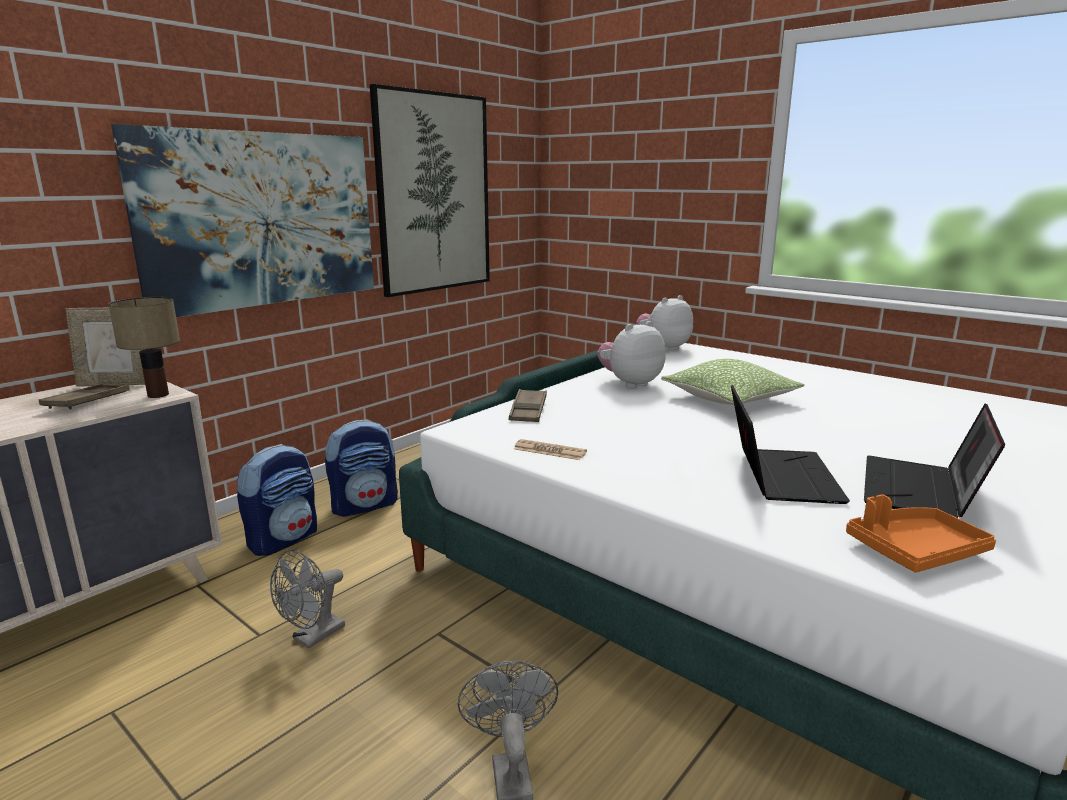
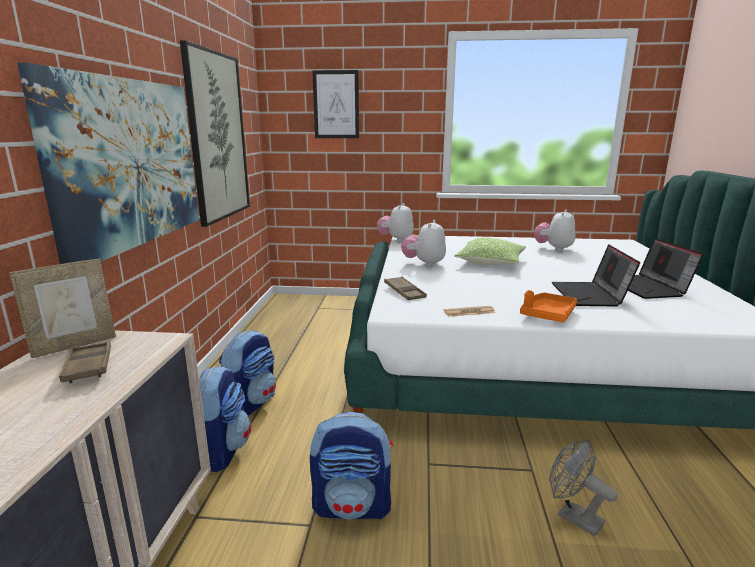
camera: 35 degrees left, 0 degrees up
(157, 395) = (153, 343): table lamp -> none
(313, 637) = (353, 506): grey fan -> backpack
(624, 151) = (336, 105): none -> picture
(779, 475) = (590, 295): laptop -> laptop turned 150 degrees counterclockwise
(890, 400) = (554, 248): none -> plush toy
(915, 550) = (696, 313): orange tray -> orange tray (547, 314)

